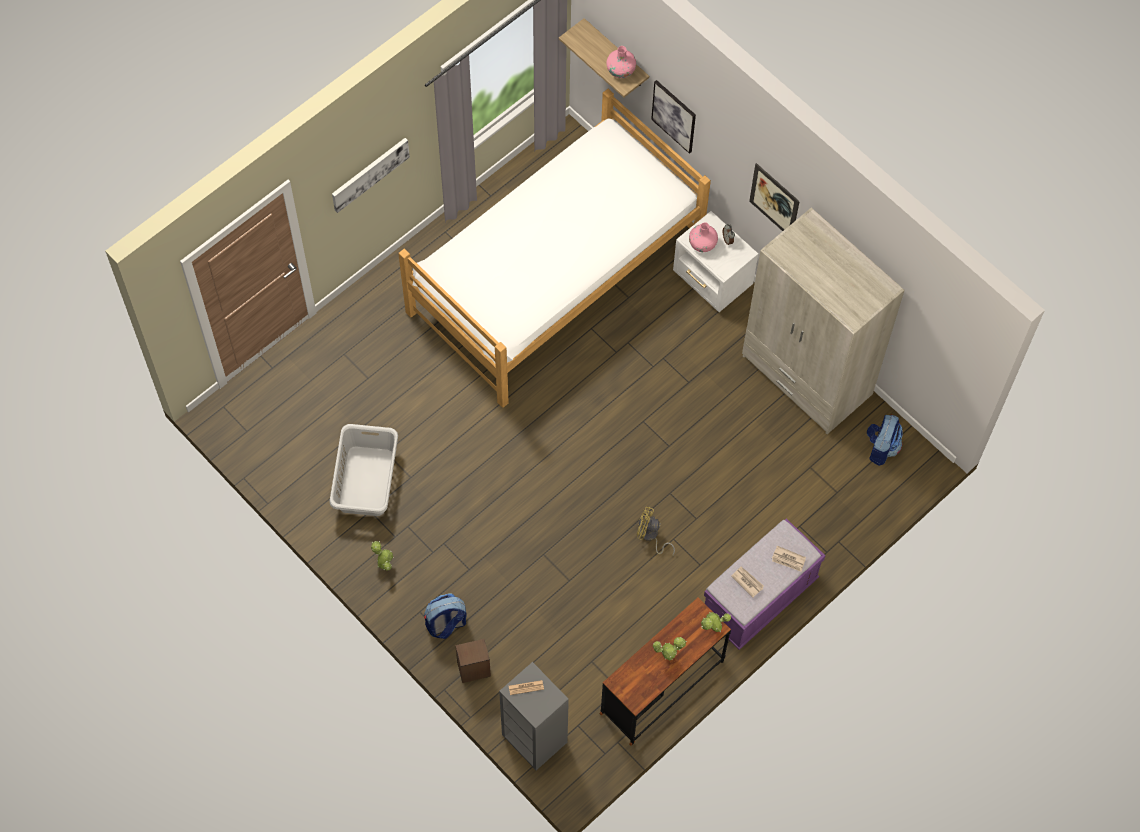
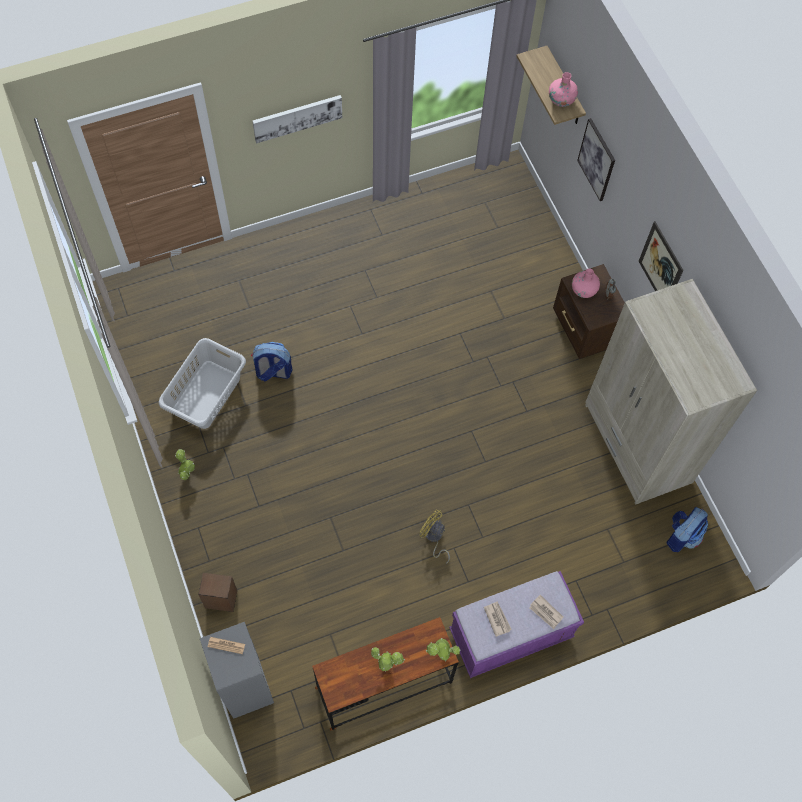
camera: 20 degrees right, 0 degrees up
(446, 624) = (215, 548): backpack -> backpack (273, 372)
(556, 277) = (448, 279): bed -> none
(712, 281) = (584, 331): white nightstand -> brown nightstand

